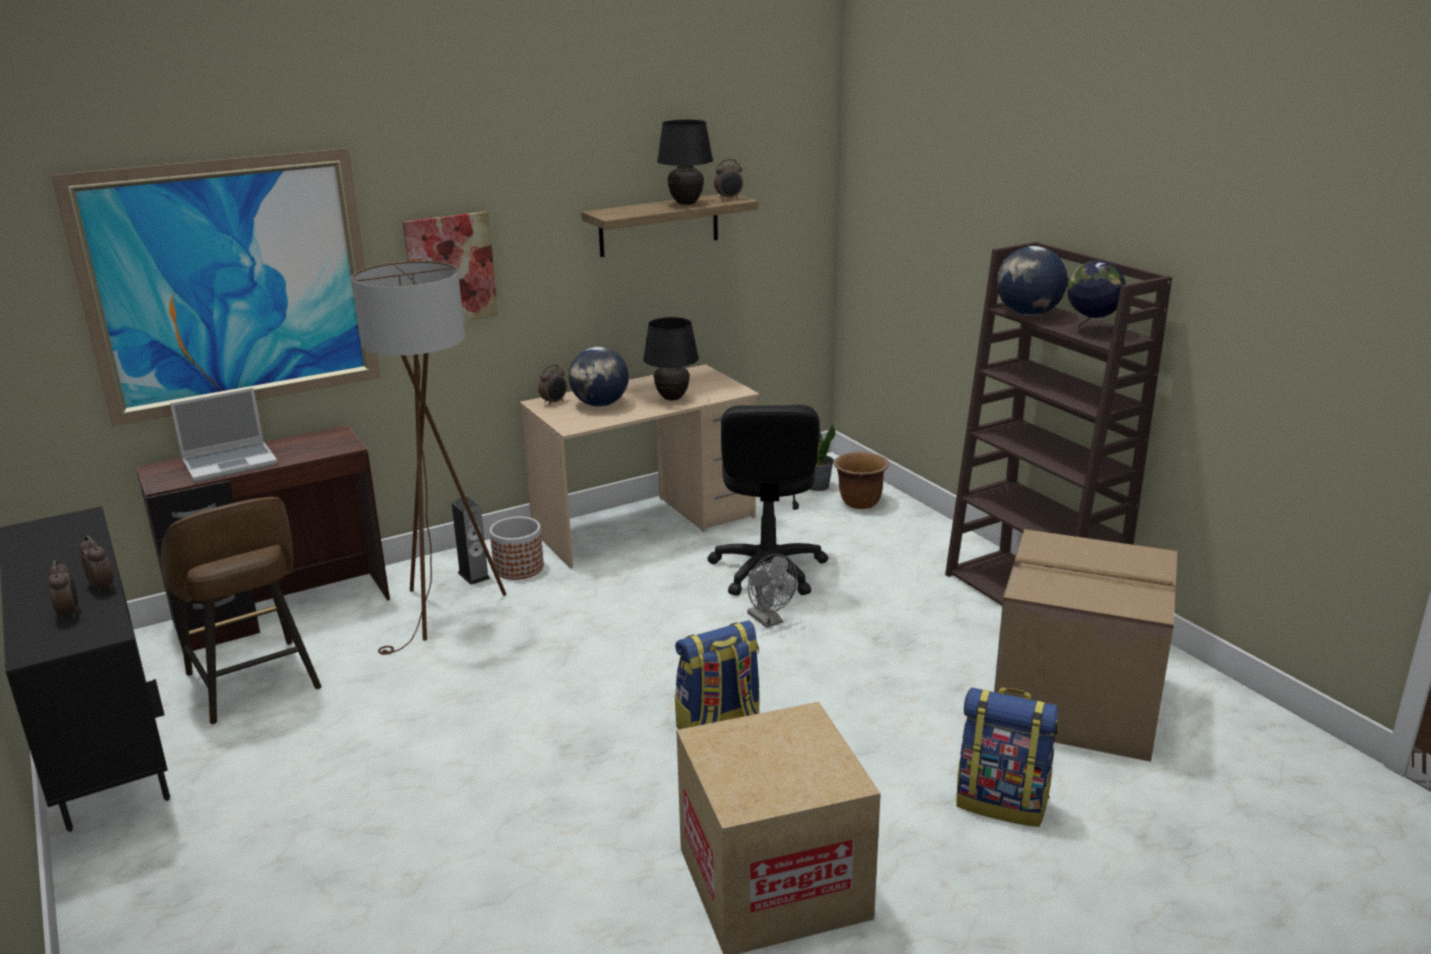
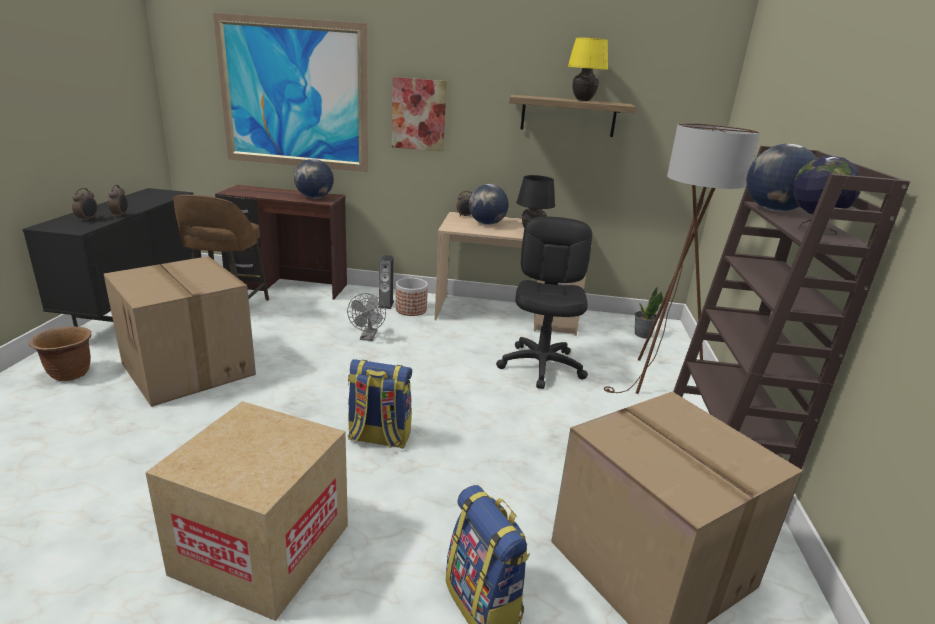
camera: 35 degrees right, 0 degrees up
(231, 463) = (269, 193): laptop -> none
(318, 446) = (314, 197): none -> globe
(358, 779) = (190, 369): none -> cardboard box
(445, 613) = (346, 315): brown floor lamp -> brown floor lamp (656, 382)
(685, 204) = (582, 101): black table lamp -> yellow table lamp
(729, 198) = (619, 103): alarm clock -> none
(767, 570) = (541, 366): black office chair -> black office chair turned 150 degrees clockwise
(769, 621) = (500, 393): grey fan -> grey fan (368, 337)
(860, 503) = (659, 354): brown planter -> brown planter (69, 374)

